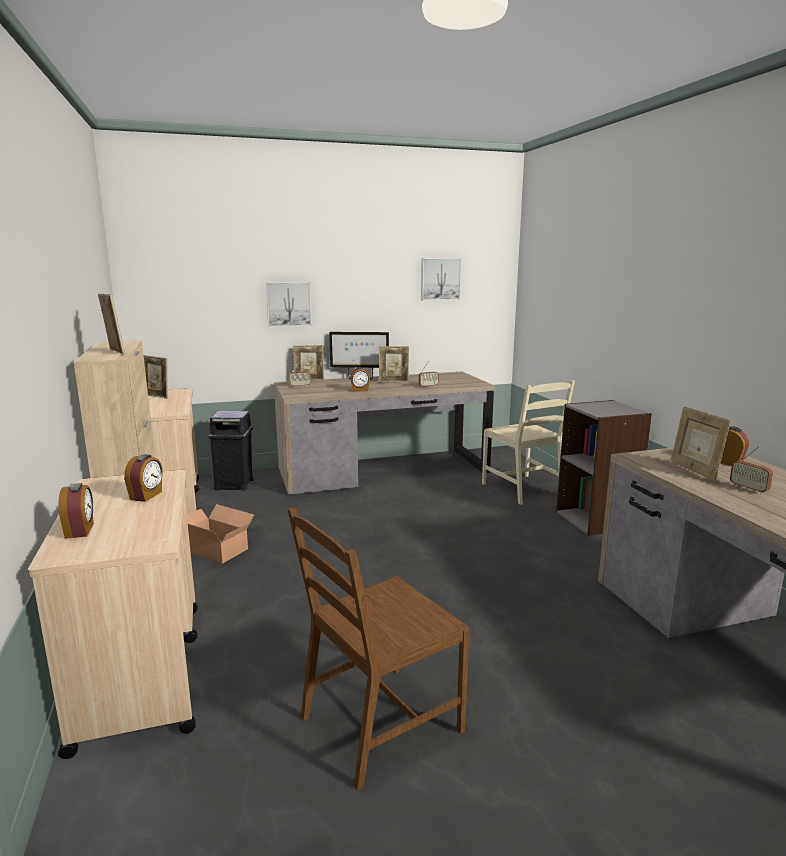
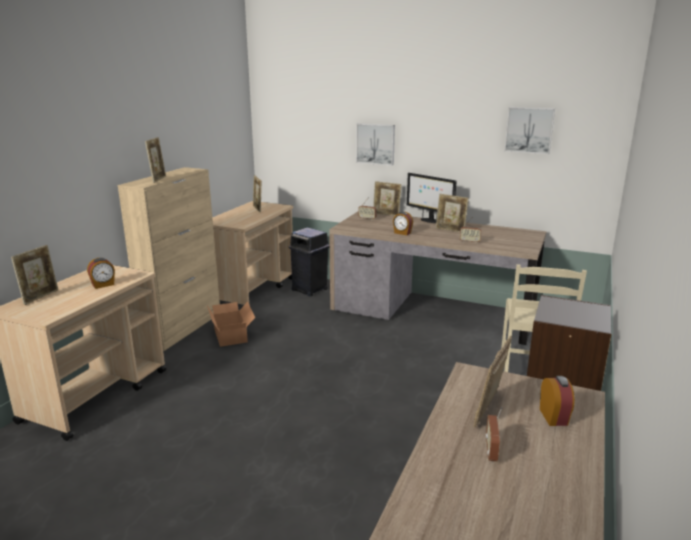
camera: 40 degrees right, 5 degrees up
(80, 530) = (40, 297): alarm clock -> picture frame
(379, 724) = (141, 493): brown chair -> none

